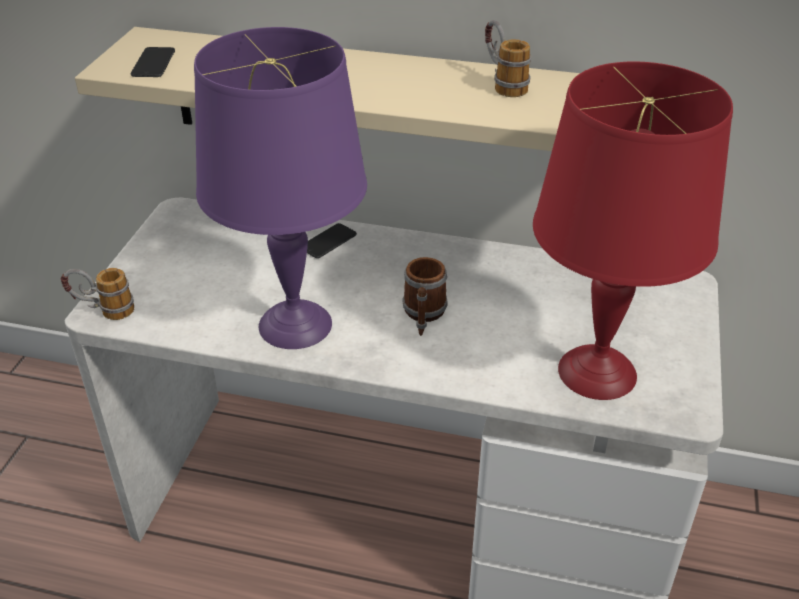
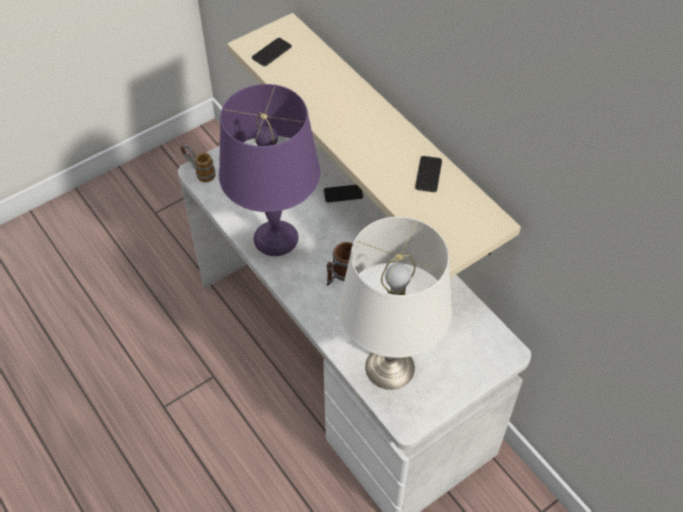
camera: 40 degrees right, 15 degrees up
(502, 83) = (428, 174): mug -> phone
(597, 373) = (389, 368): red table lamp -> white table lamp

